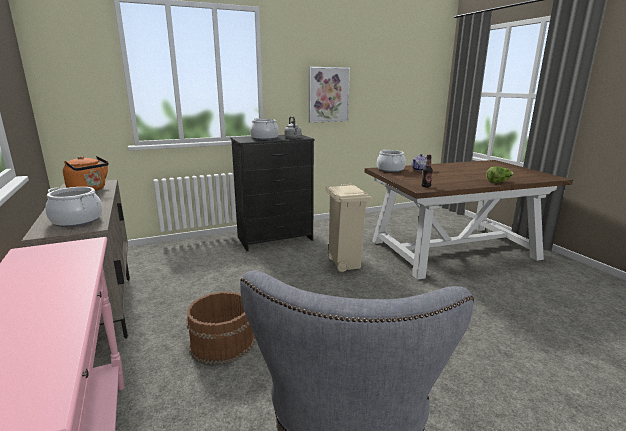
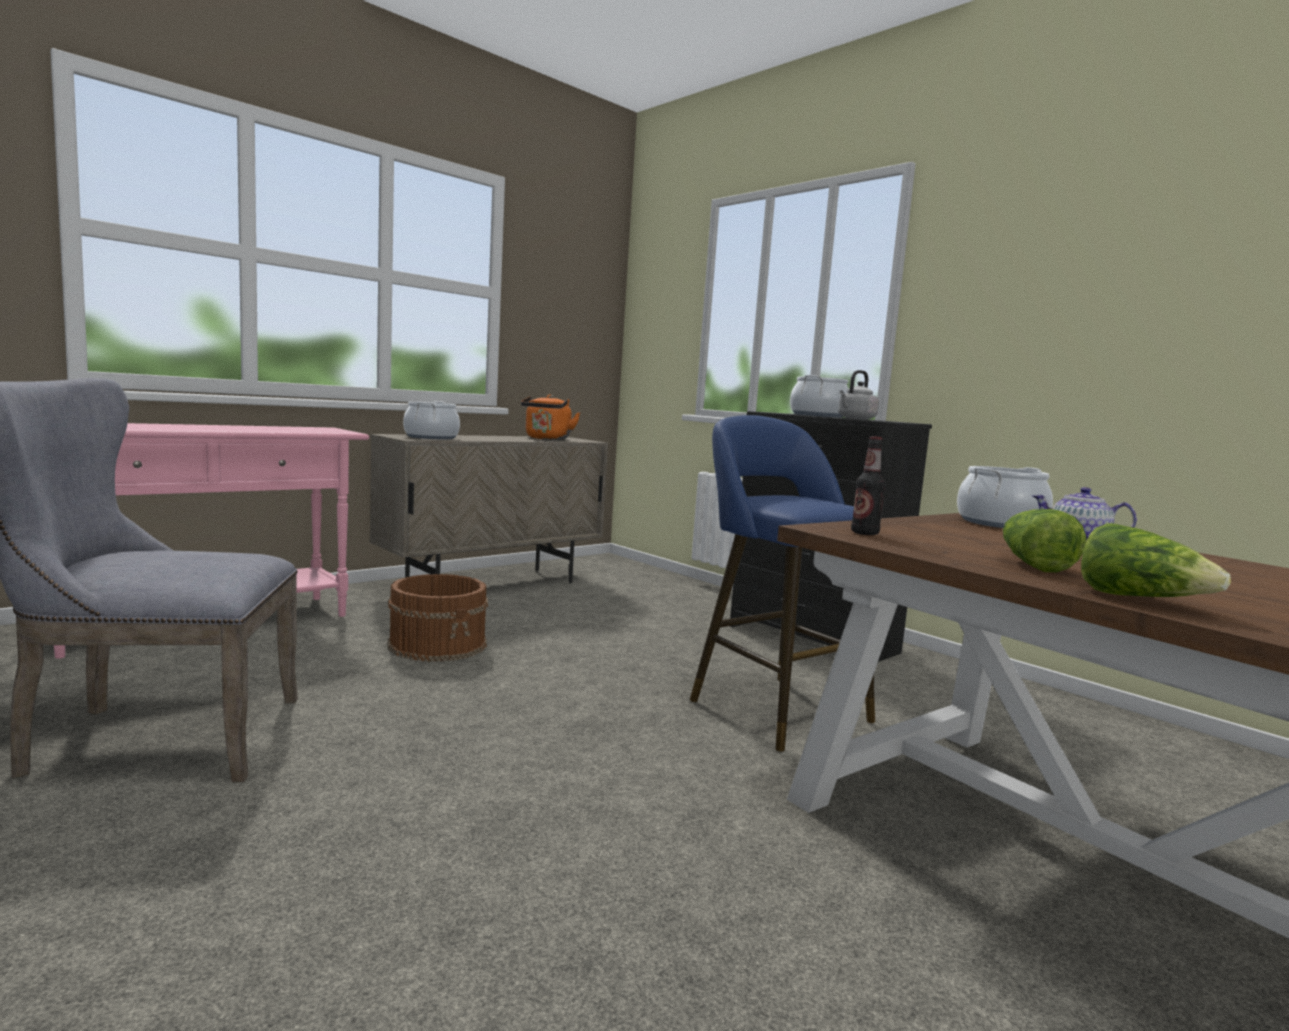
camera: 70 degrees right, 10 degrees down
(328, 94) = (1059, 339): picture -> none
(344, 264) = (772, 707): beige trash can -> blue stool
(464, 181) = (1032, 565): none -> lettuce

